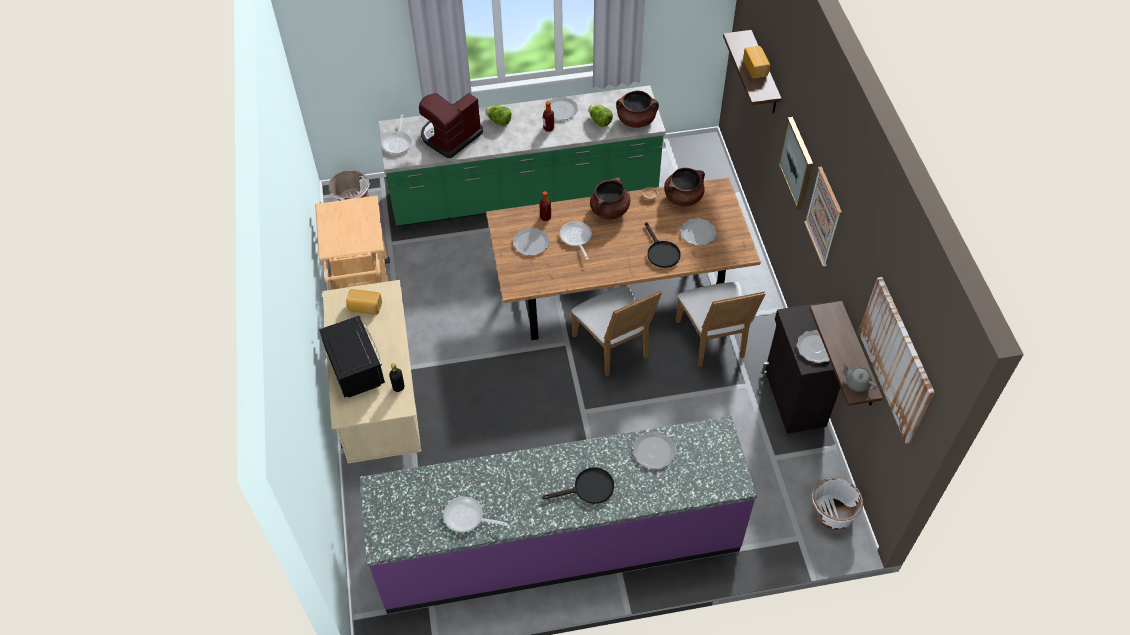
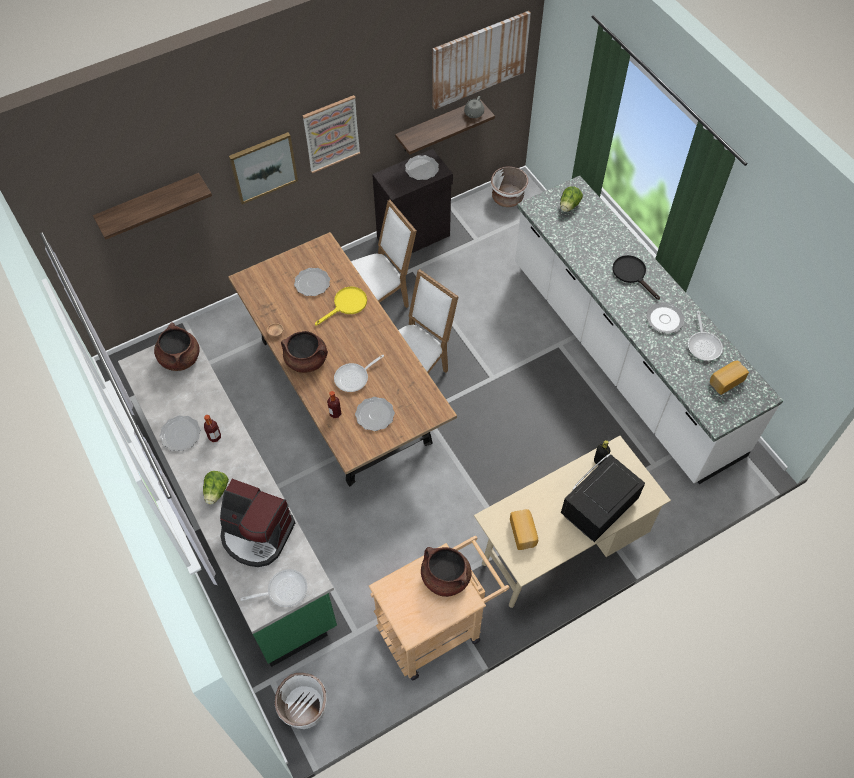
camera: 110 degrees left, 5 degrees up
(558, 543) = (622, 357): purple counter -> white counter
(599, 121) = (190, 391): lettuce -> lettuce (569, 206)
(654, 451) = (576, 242): plate -> plate (664, 319)
(661, 252) = (346, 305): black frying pan -> yellow frying pan
(683, 197) = (268, 305): brown cooking pot -> brown cooking pot (445, 577)
(756, 68) = (156, 199): bread -> bread (725, 381)

